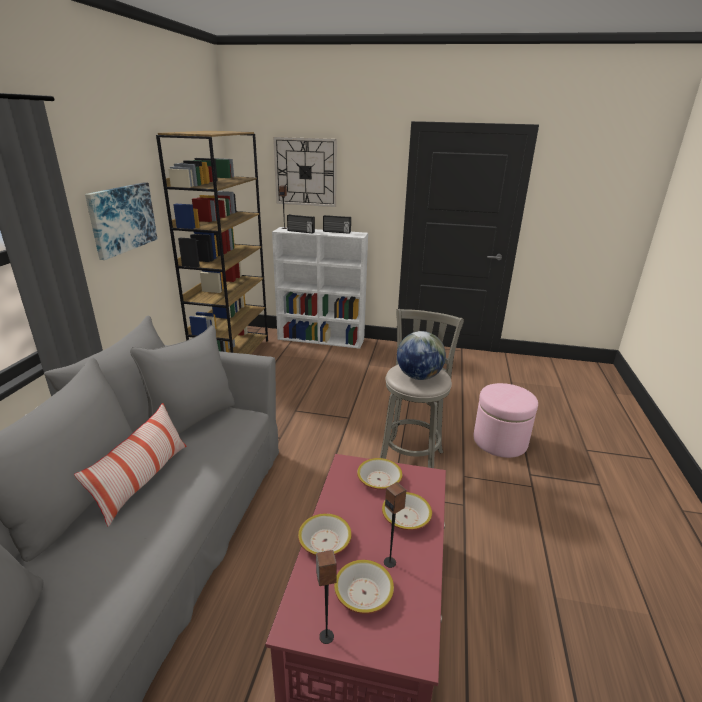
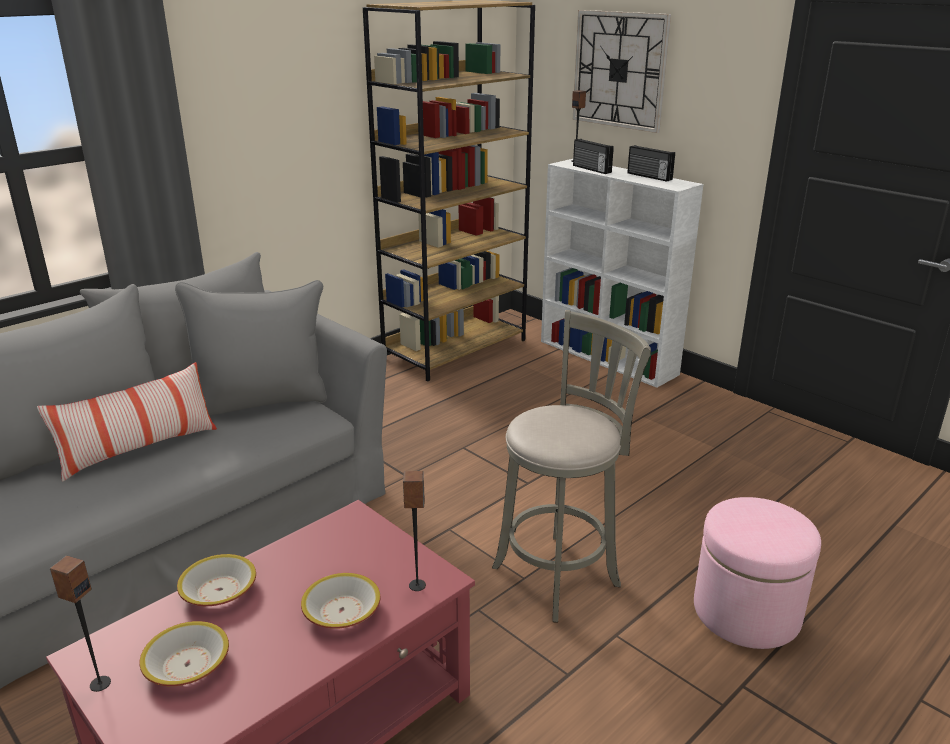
camera: 35 degrees right, 0 degrees up
(122, 219) = (282, 121): picture -> none
(379, 480) = (368, 552): bowl -> none
(390, 562) = (256, 650): speaker -> speaker (417, 585)
(418, 376) = (556, 430): globe -> none

